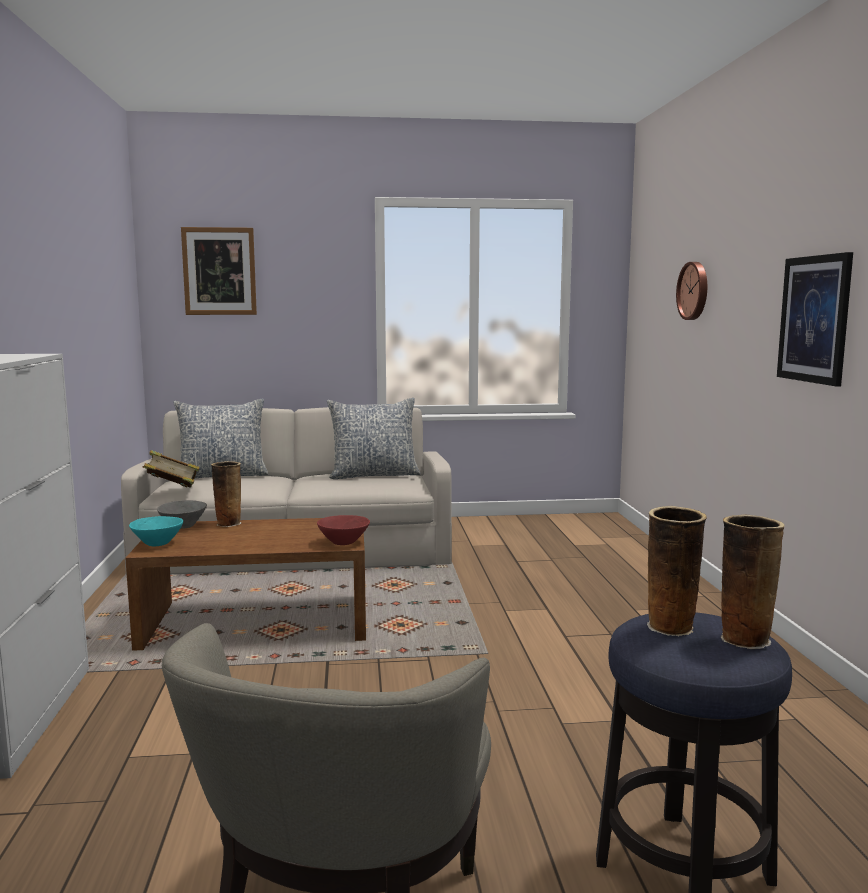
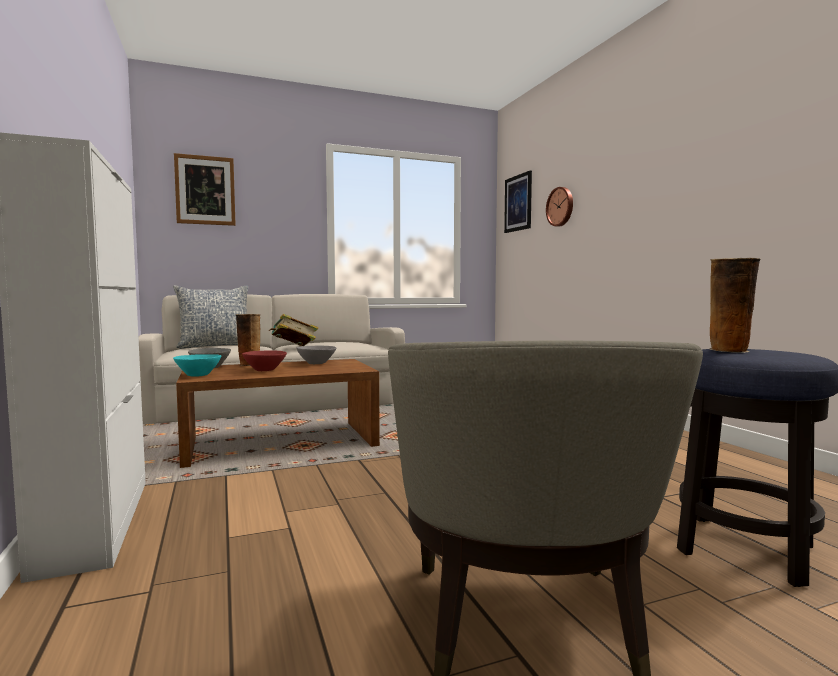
camera: 15 degrees left, 5 degrees down
(172, 491) = (182, 352): book -> book (293, 347)
(307, 526) = (317, 363): none -> grey bowl
(344, 542) = (358, 368): red bowl -> red bowl (265, 370)
(374, 475) = (338, 342): pillow -> none
(744, 638) = (787, 351): vase -> none
(814, 319) = (675, 200): picture -> picture (518, 203)

